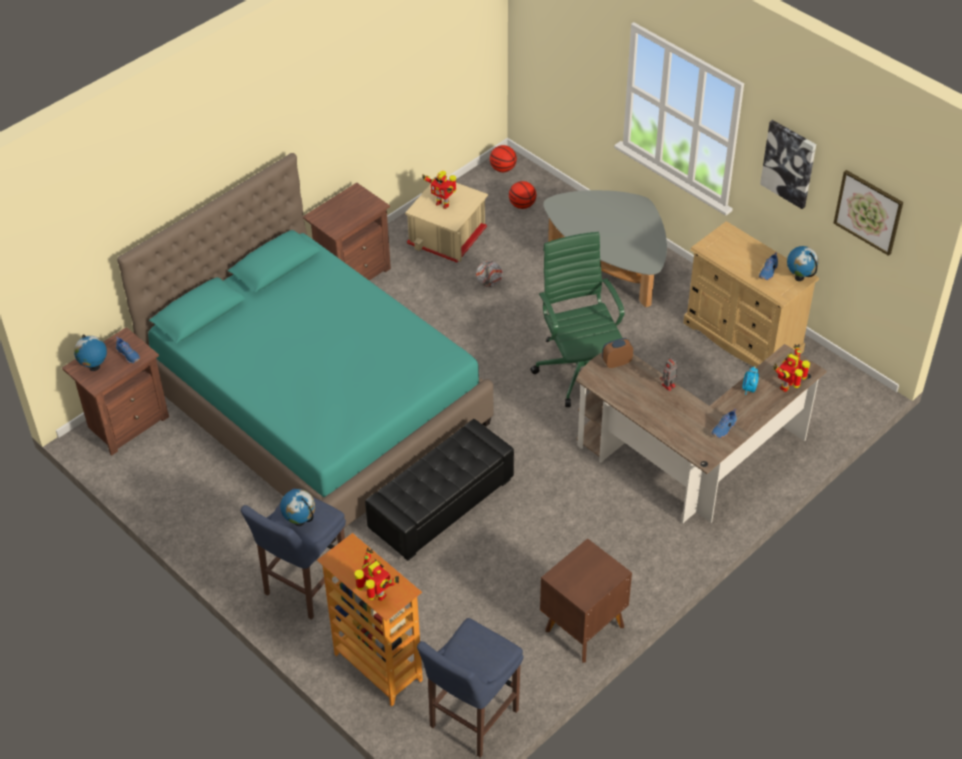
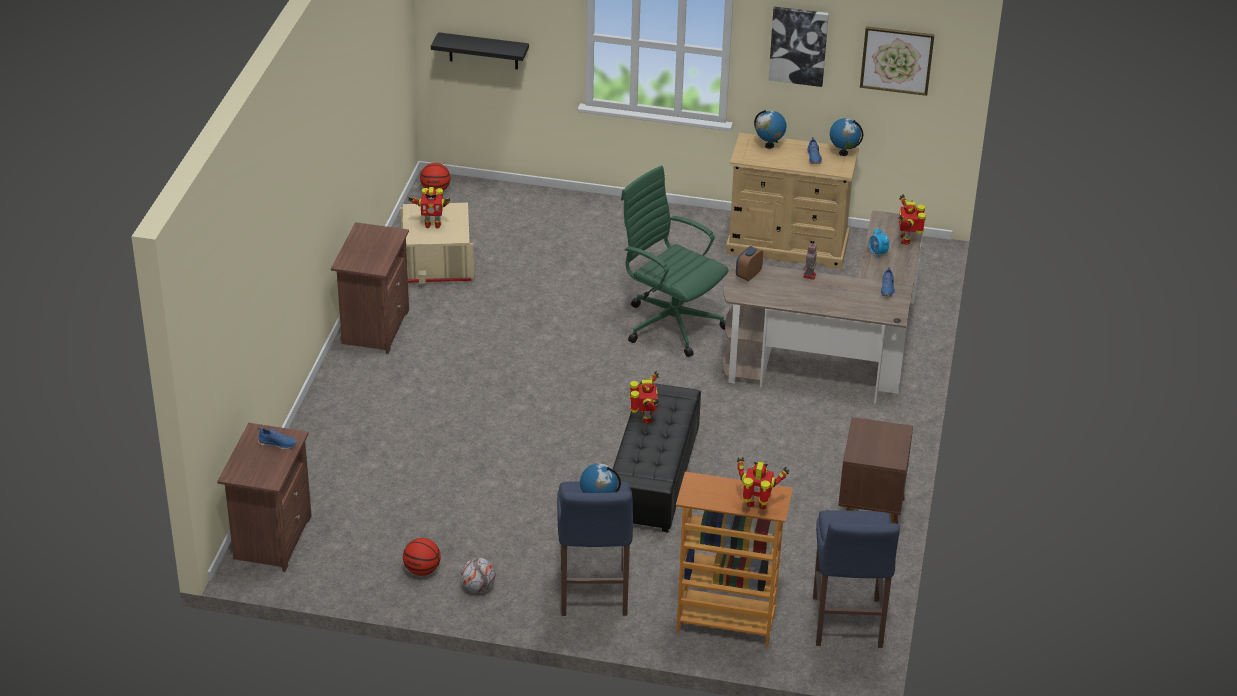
camera: 35 degrees left, 10 degrees down
(94, 367) = (253, 467): globe -> globe (769, 146)
(318, 404) = (453, 446): turquoise bed -> none
(445, 454) = (645, 418): none -> toy robot
(489, 283) = (518, 287): football -> football (478, 587)
(522, 205) = (485, 213): basketball -> basketball (422, 570)
(554, 66) = (483, 51): none -> black shelf
(609, 265) = (614, 233): grey coffee table -> none

